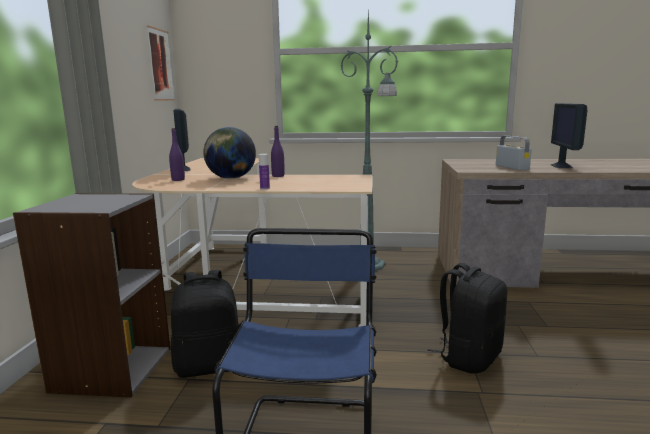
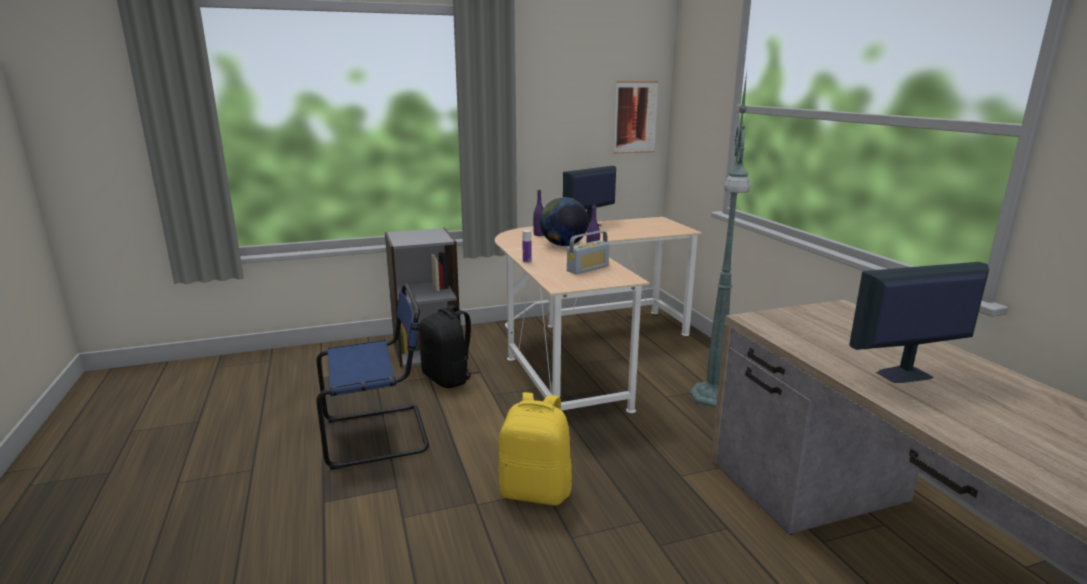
camera: 65 degrees right, 5 degrees up
(469, 357) = (536, 491): black backpack -> yellow backpack
(512, 167) = (821, 341): radio -> radio (587, 269)

